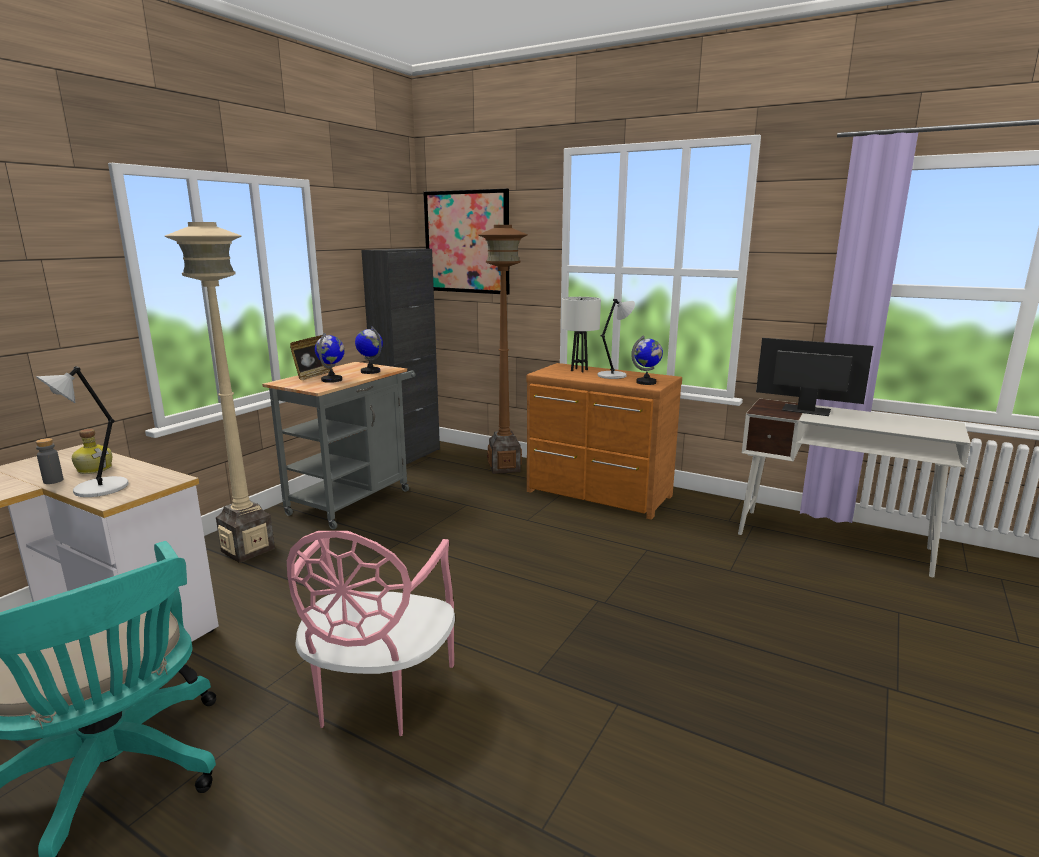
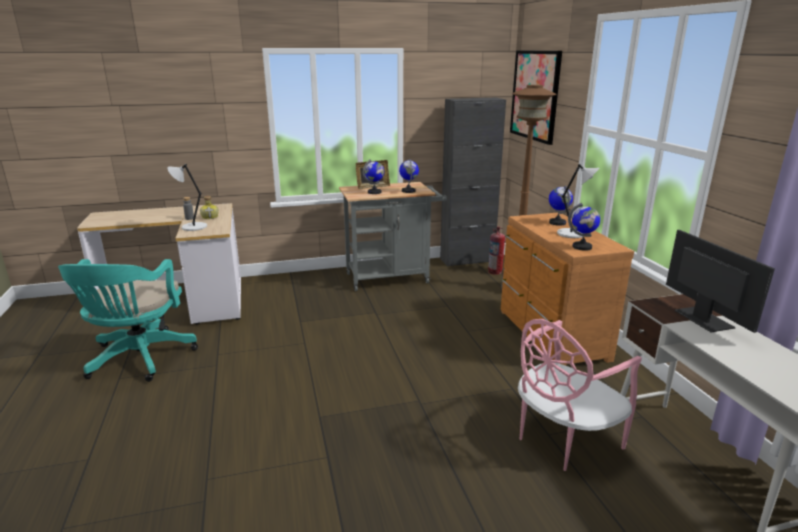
camera: 45 degrees right, 5 degrees up
(247, 549) = (305, 286): beige floor lamp -> none
(378, 694) = (246, 382): pink chair -> pink chair (563, 439)
(457, 458) = (495, 271): none -> fire extinguisher
(579, 370) = (557, 223): white table lamp -> globe

